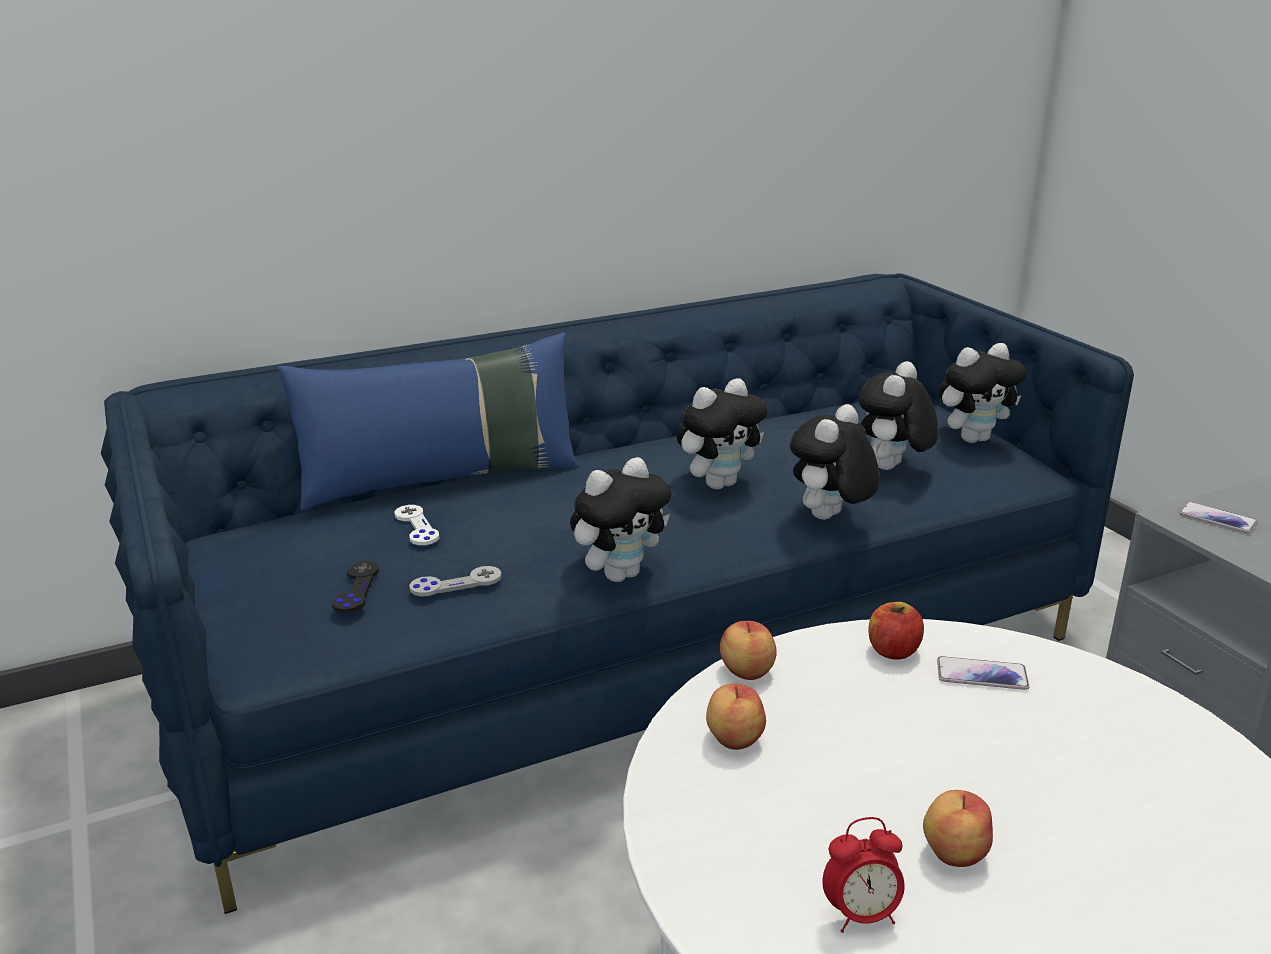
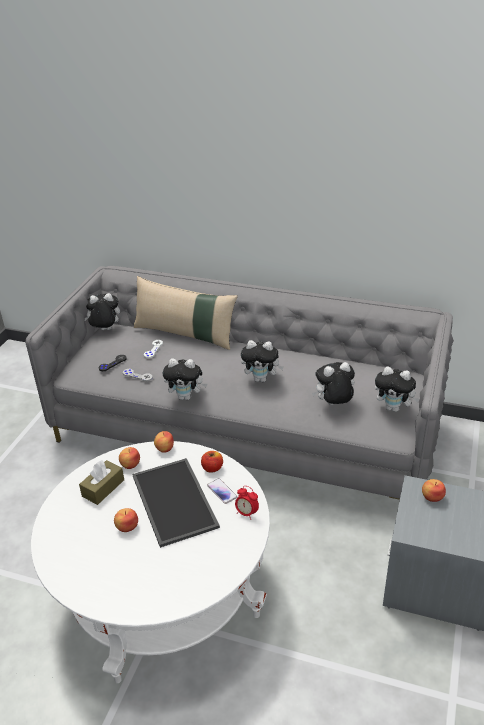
camera: 45 degrees right, 10 degrees up
(442, 480) = (185, 334): blue pillow -> beige pillow
(636, 658) = (245, 431): blue sofa -> grey sofa
(762, 818) = (103, 488): none -> brown tissue box
(830, 518) = (278, 413): plush toy -> plush toy (105, 330)
(861, 915) = (85, 523): alarm clock -> alarm clock (246, 513)
(944, 741) = (176, 501): none -> tray
(1217, 519) = (432, 497): phone -> apple

